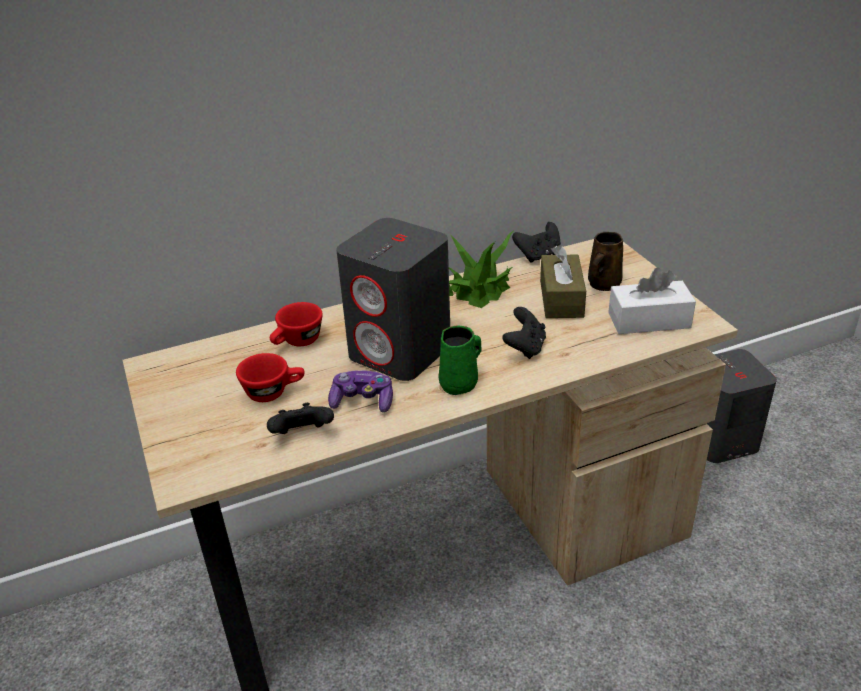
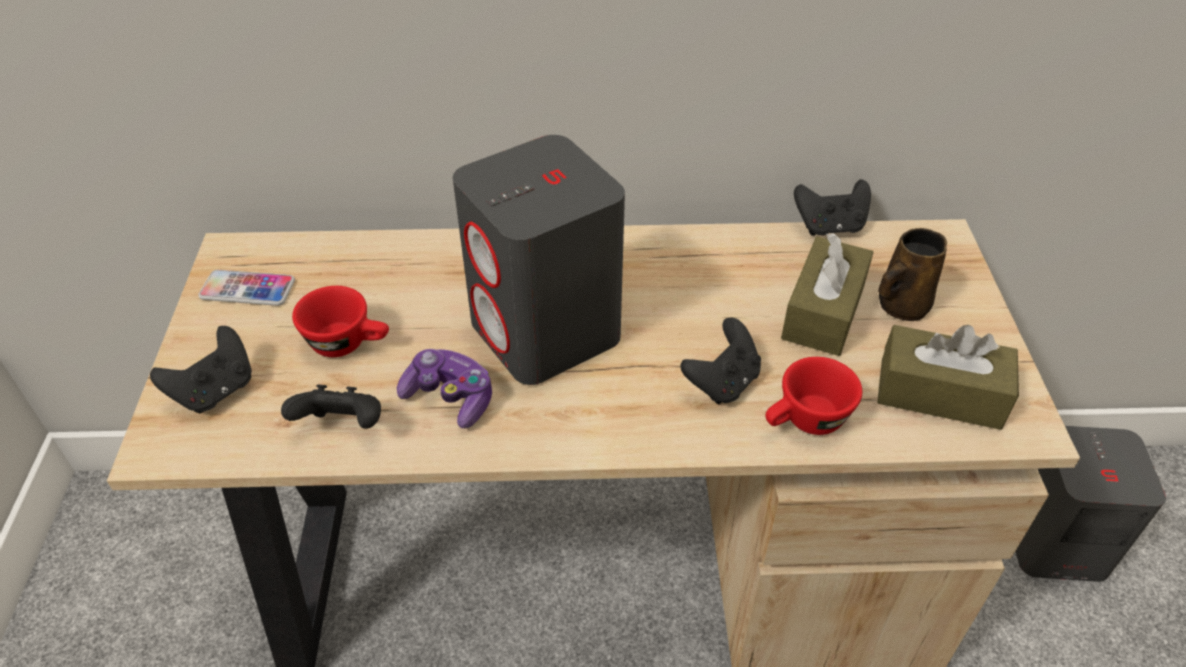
camera: 20 degrees right, 10 degrees up
(179, 382) = (247, 289): none -> phone
(199, 442) = (215, 391): none -> black game controller
(297, 342) = (422, 273): red cup -> red cup (805, 422)
(460, 383) = (596, 414): green mug -> none
(480, 289) = (713, 259): potted plant -> none
(649, 320) = (939, 393): white tissue box -> brown tissue box

